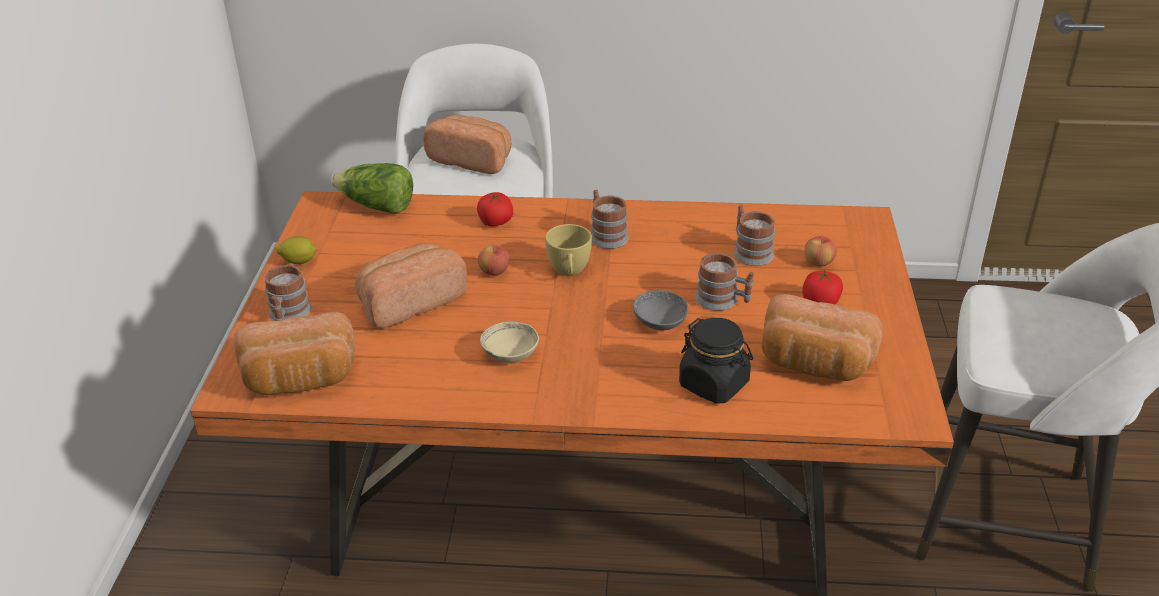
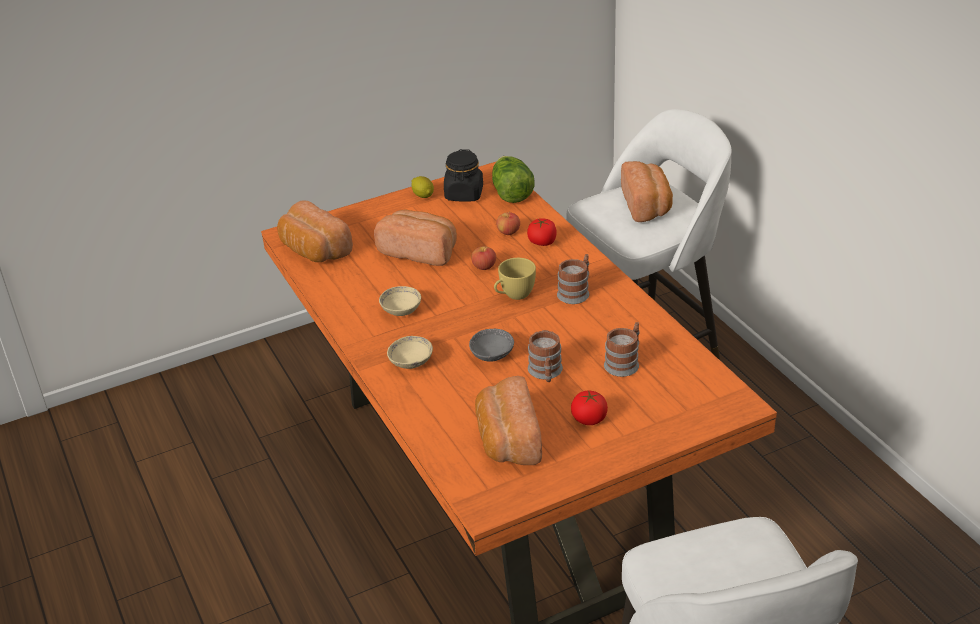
camera: 60 degrees right, 0 degrees up
(288, 316) = (367, 218): mug -> none
(618, 381) = (411, 362): none -> beige bowl
(714, 384) = (443, 403): black jar -> black jar (464, 194)
(818, 262) = (645, 400): apple -> apple (508, 232)

